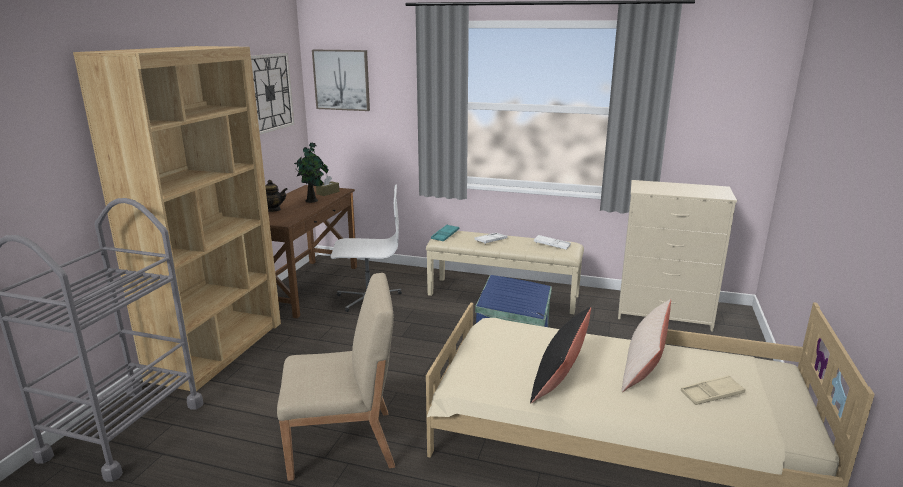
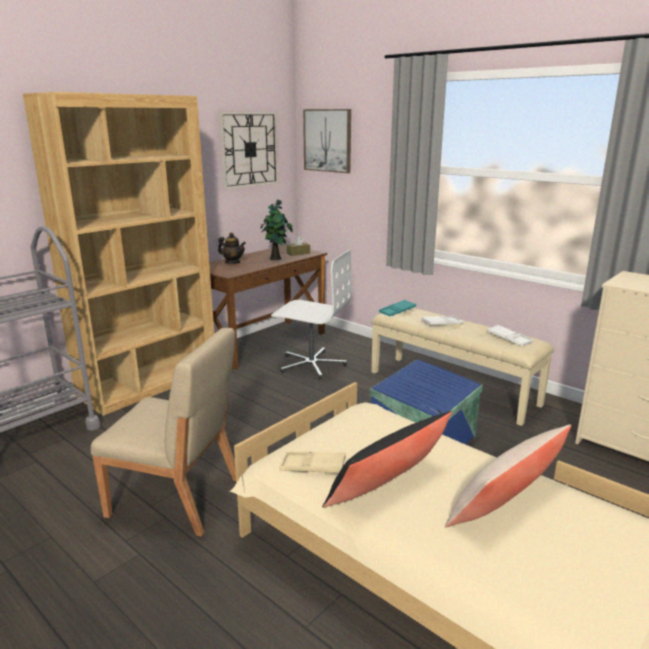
camera: 25 degrees right, 0 degrees up
(712, 394) = (570, 568): beige tray -> beige tray (312, 466)

